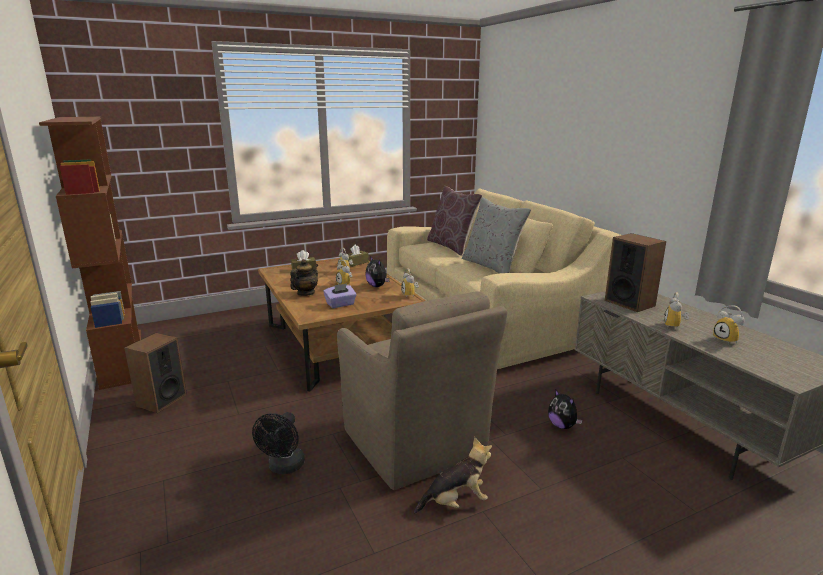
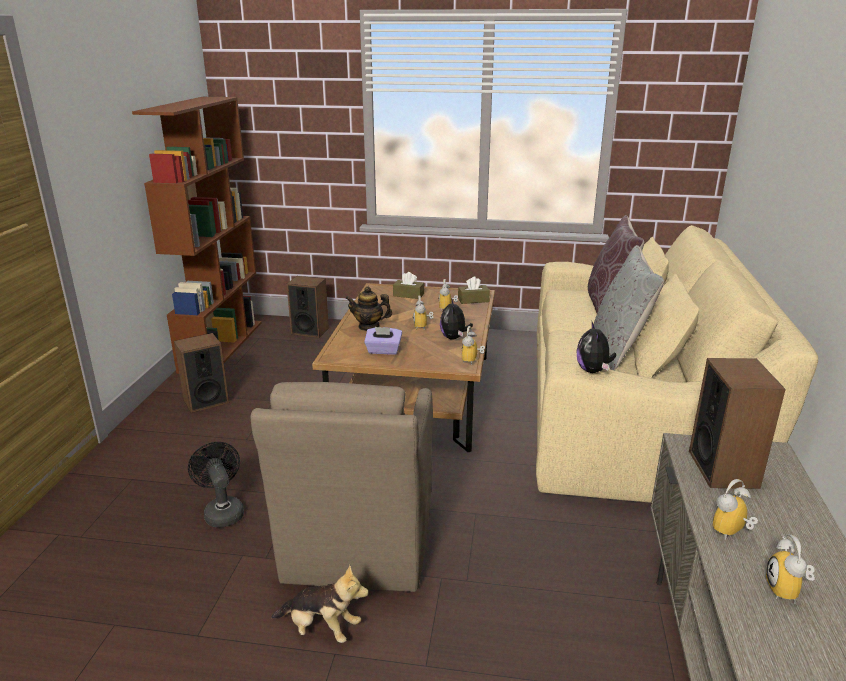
camera: 35 degrees right, 5 degrees up
(196, 326) = (310, 331): none -> speaker
(284, 467) = (222, 511): black fan -> black fan turned 105 degrees clockwise
(305, 293) = (369, 326): teapot -> teapot turned 150 degrees counterclockwise
(562, 426) = (550, 604): plush toy -> plush toy (593, 371)

